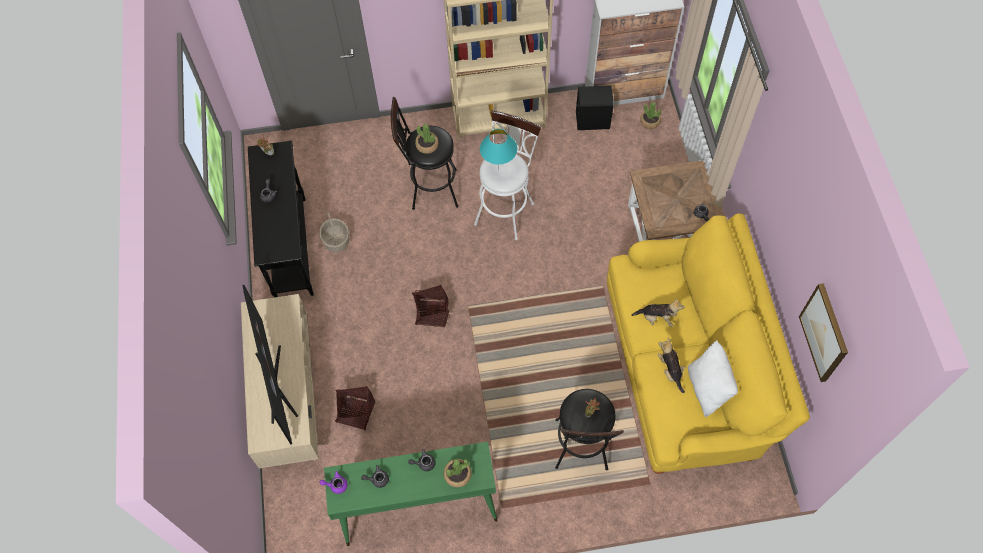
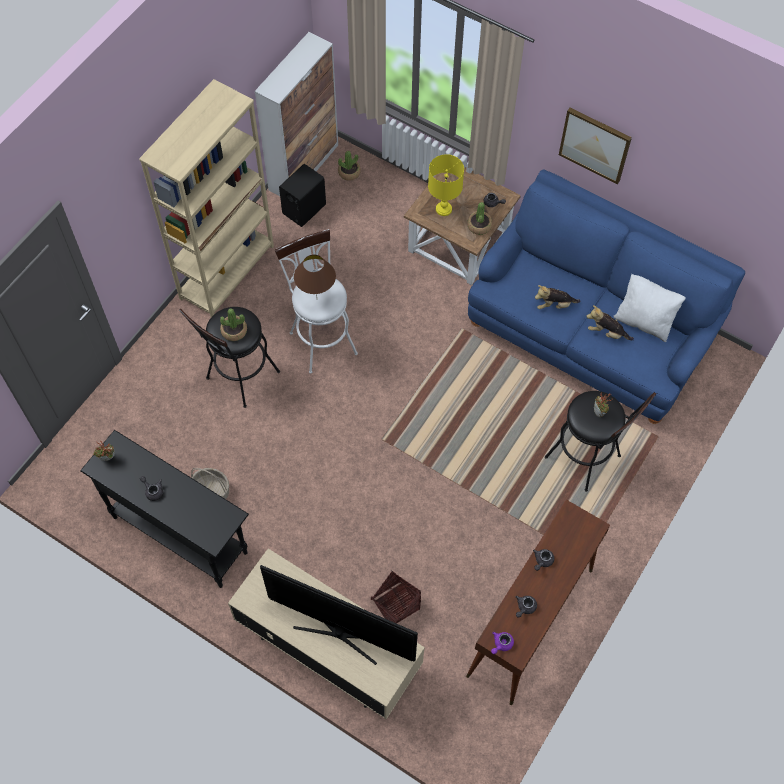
camera: 50 degrees left, 0 degrees up
(418, 510) = (530, 623): green console table -> brown console table
(432, 312) = (360, 471): basket -> none
(457, 474) = (575, 543): potted plant -> potted plant (479, 226)
(499, 170) = (317, 299): turquoise table lamp -> brown table lamp
(657, 318) = (554, 305): plush toy -> plush toy turned 150 degrees counterclockwise
(661, 189) = (443, 209): none -> yellow table lamp
(687, 370) = (589, 333): yellow sofa -> blue sofa
(824, 333) = (723, 191): picture -> picture (595, 144)

